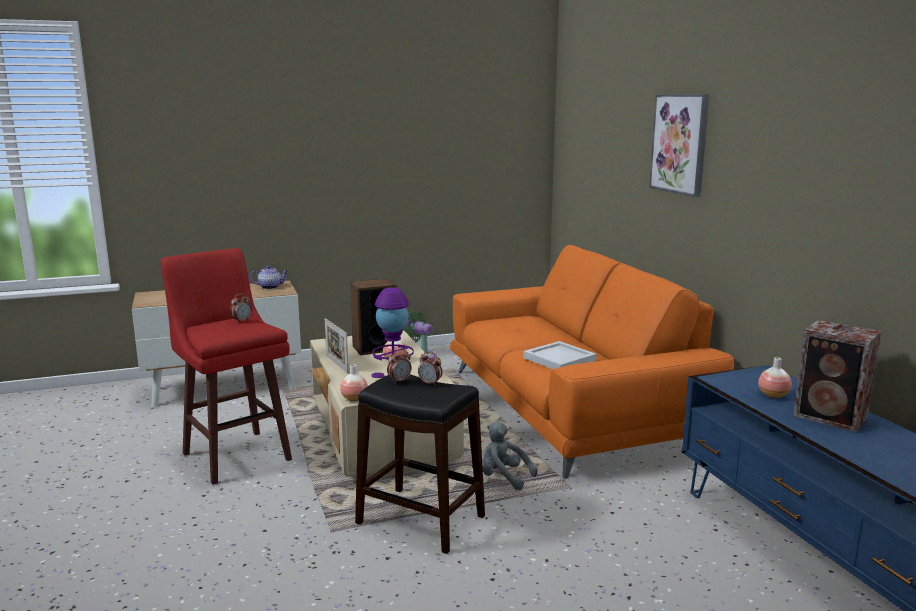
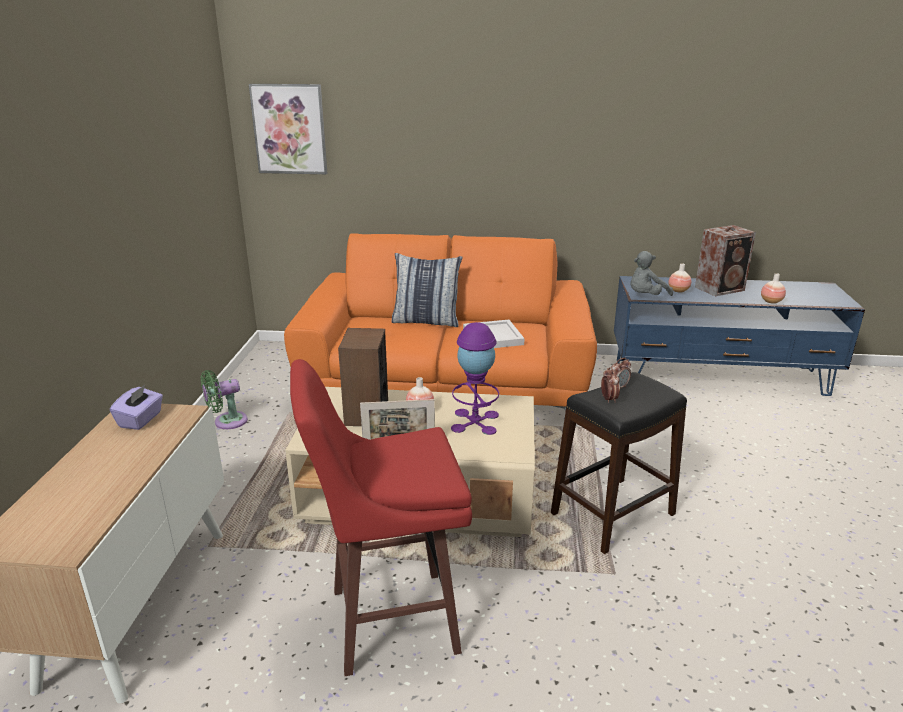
camera: 65 degrees left, 10 degrees up
(241, 321) = (386, 447): alarm clock -> none
(270, 287) = (141, 420): teapot -> purple tissue box
(354, 398) = (516, 454): vase -> vase (771, 301)
(504, 478) = (559, 452): grey plush toy -> grey plush toy (646, 296)
(559, 334) = (426, 321): none -> pillow
(680, 144) = (483, 112): picture -> picture (289, 129)

